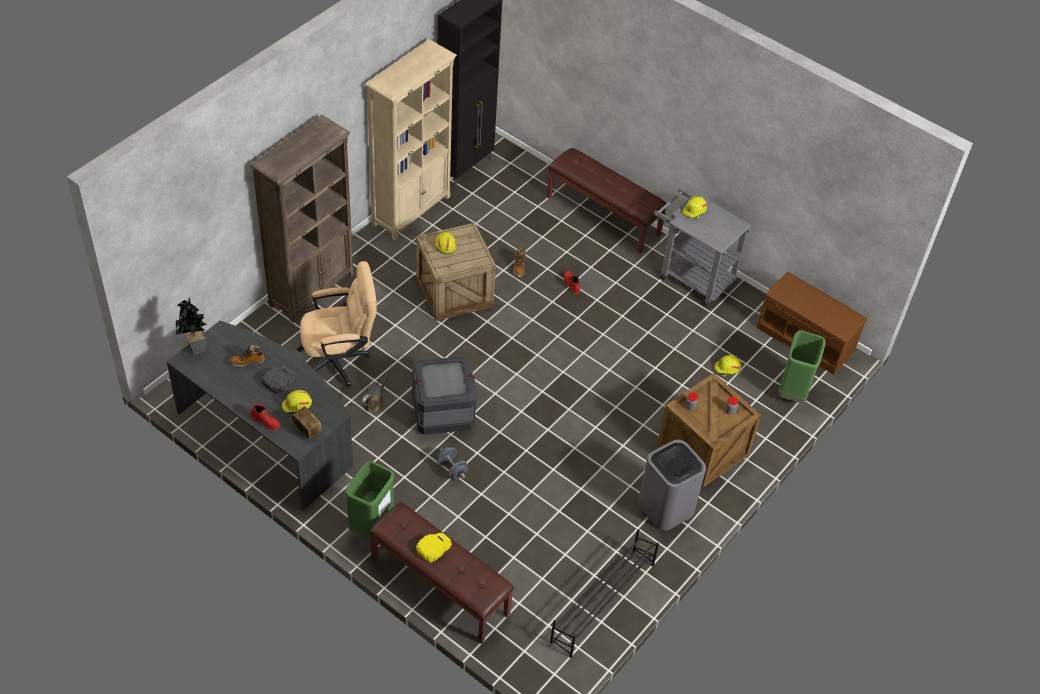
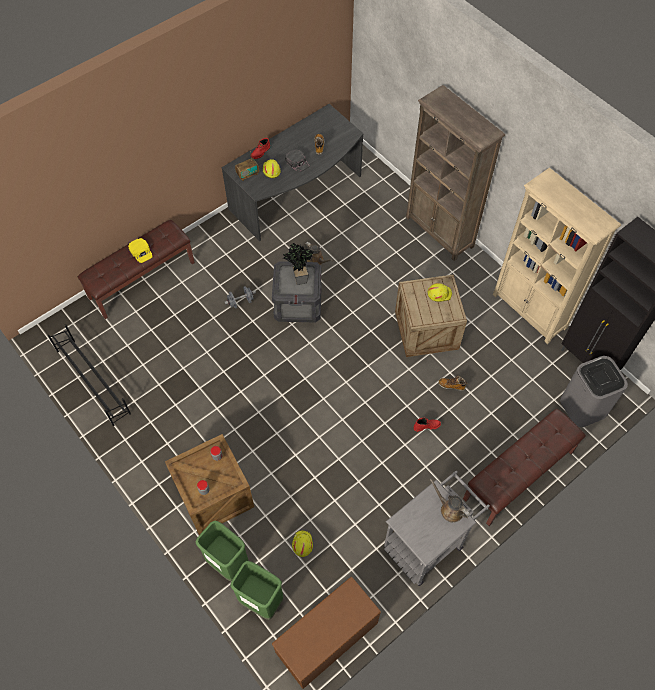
camera: 105 degrees right, 10 degrees up
(196, 351) = (335, 119): potted plant -> potted plant (298, 279)
(340, 360) = (361, 243): beige office chair -> none
(371, 525) = (204, 246): green trash can -> green trash can (227, 563)
(665, 507) = (163, 448): grey trash can -> grey trash can (583, 406)
(694, 211) = (449, 509): yellow hard hat -> brown watering can

